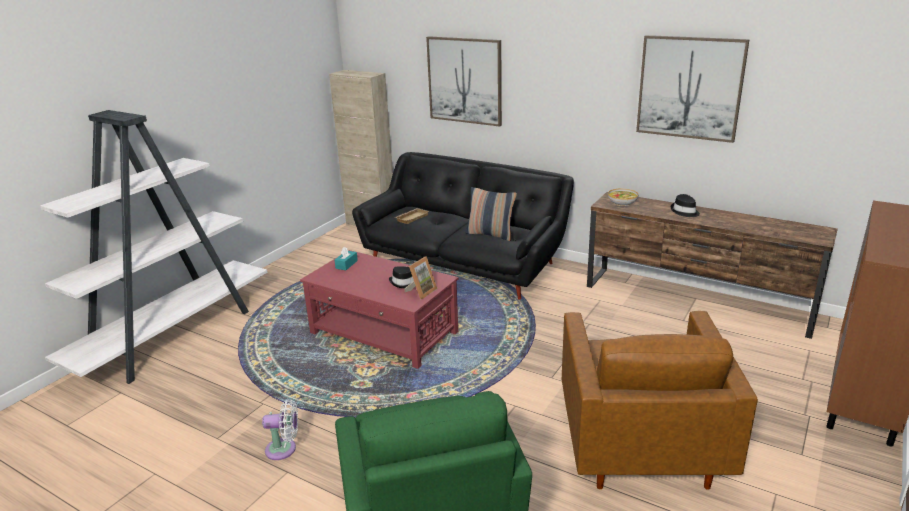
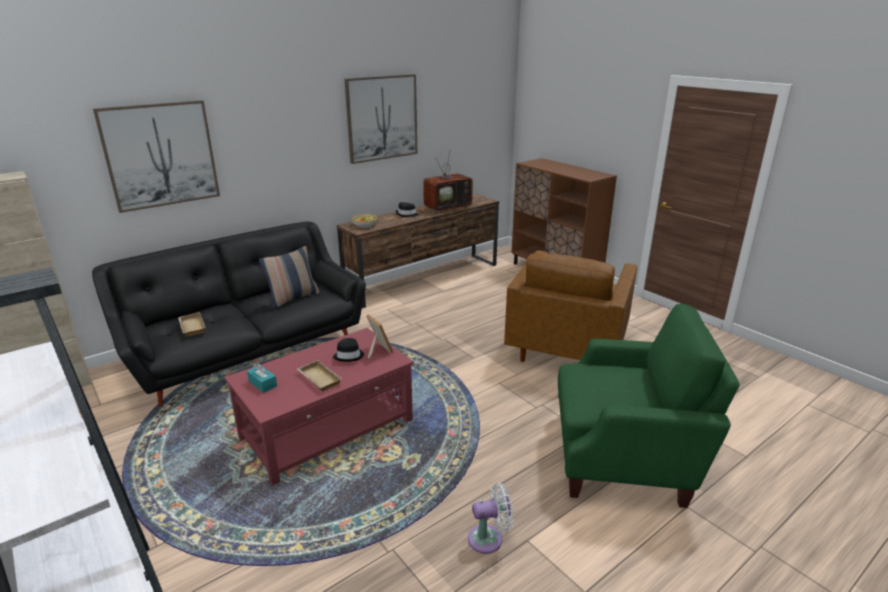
camera: 70 degrees left, 0 degrees up
(284, 449) = (489, 538): white fan -> white fan turned 60 degrees clockwise
(363, 281) = (318, 379): none -> beige tray
(639, 443) = (567, 347): brown armchair -> brown armchair turned 90 degrees clockwise
(748, 225) = (448, 207): none -> television

